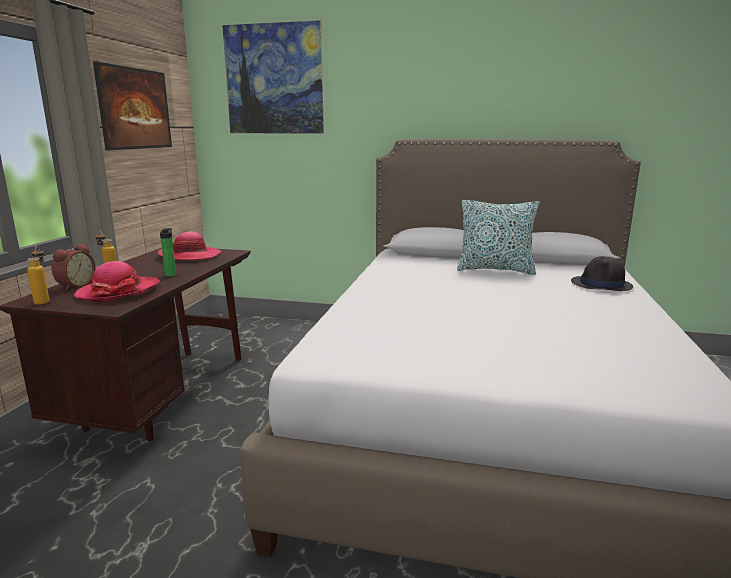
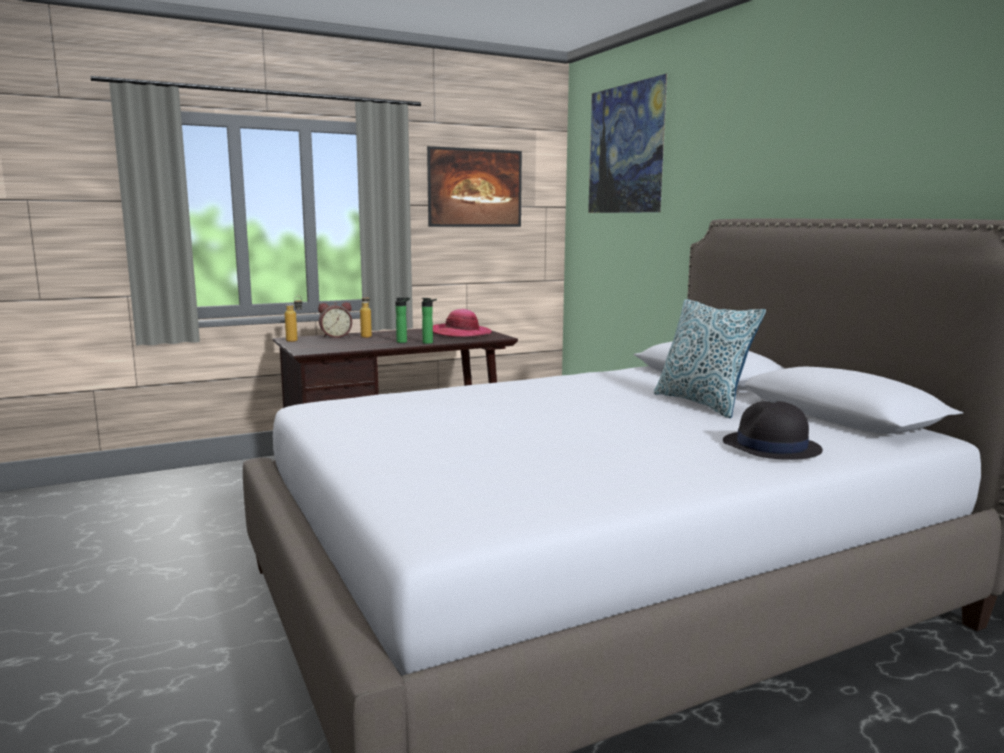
camera: 50 degrees right, 5 degrees down
(118, 291) = (341, 344): hat -> none
(198, 270) = (429, 343): none -> bottle

